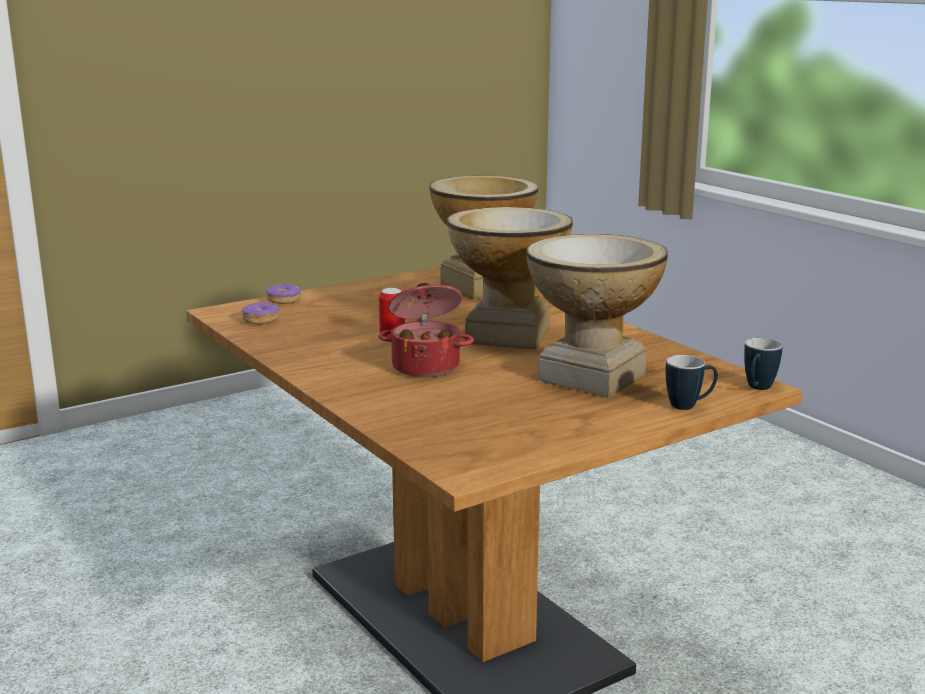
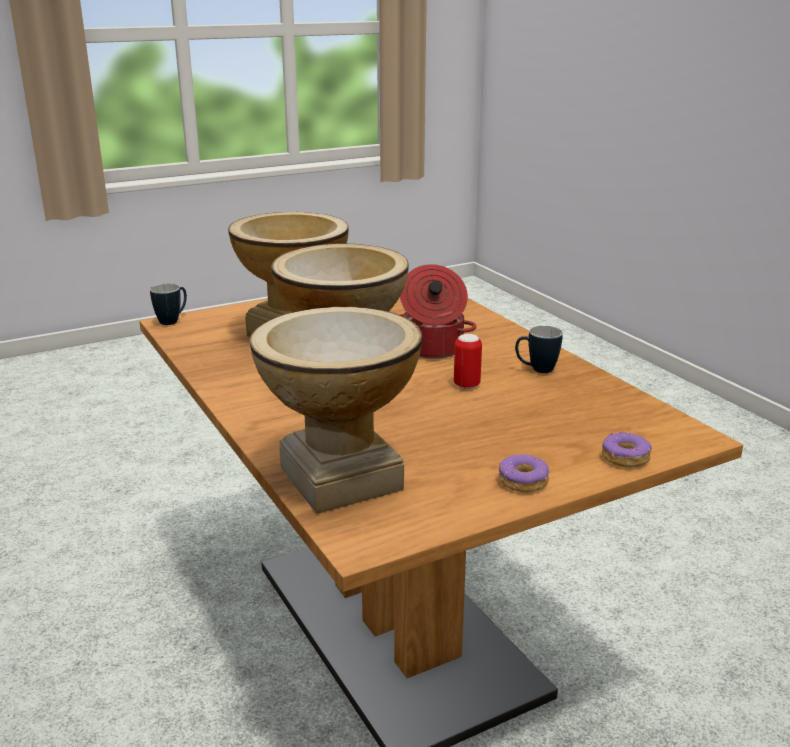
camera: 175 degrees left, 5 degrees up
(260, 320) = (628, 418): donut -> donut (523, 482)
(689, 406) = (240, 310): mug -> mug (536, 370)

